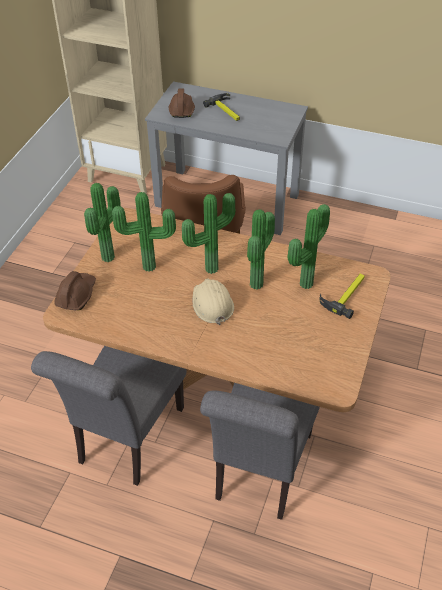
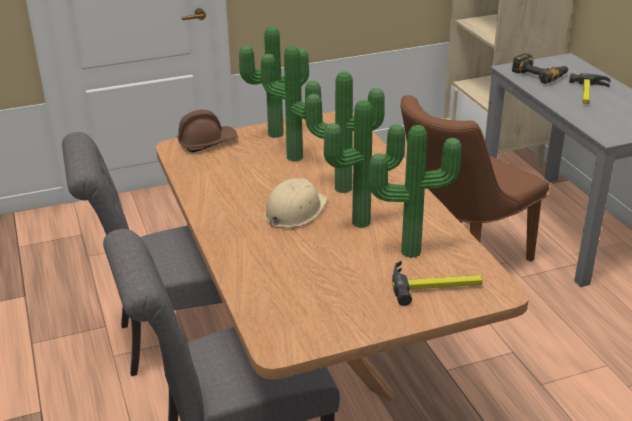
camera: 50 degrees right, 15 degrees down
(181, 109) = (540, 74): brown hard hat -> power drill

